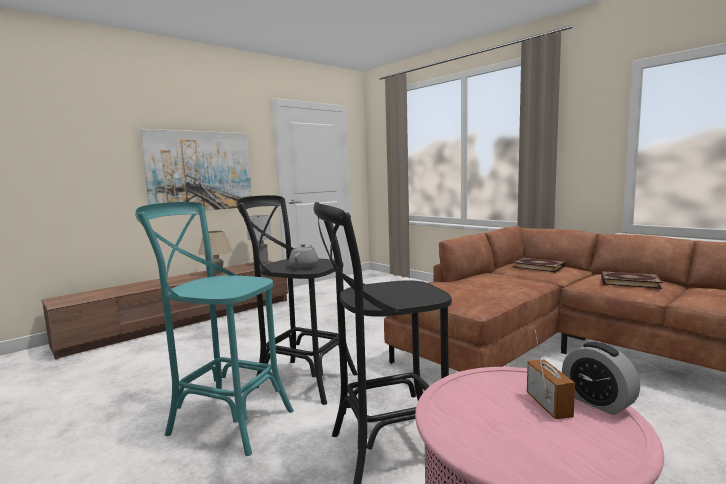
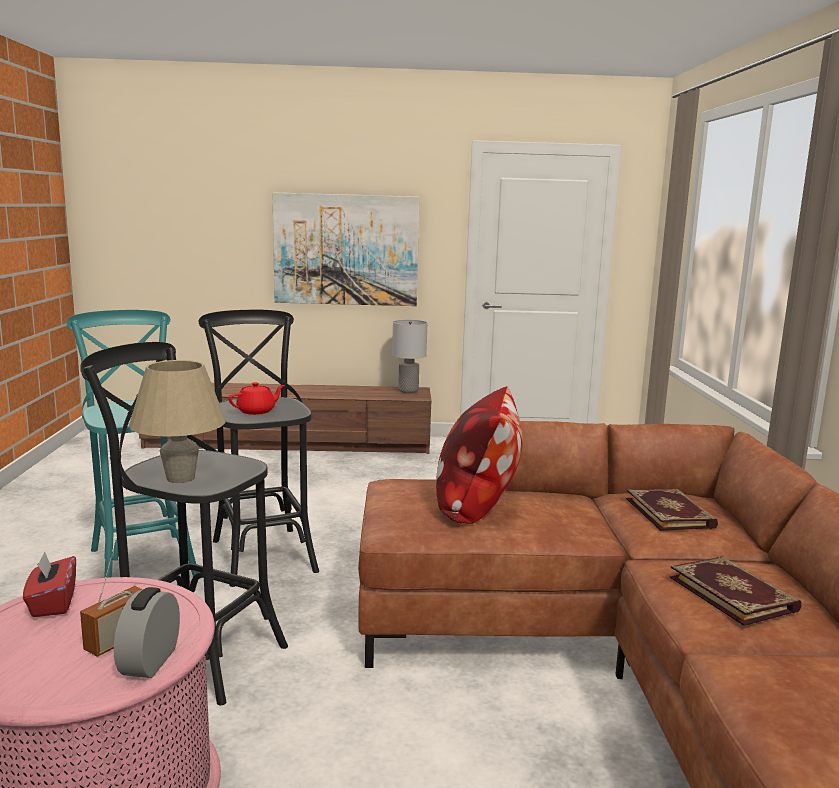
camera: 40 degrees right, 5 degrees up
(217, 272) = (339, 391): beige table lamp -> beige table lamp (180, 478)
(304, 266) = (257, 411): grey teapot -> red teapot
(454, 413) = (52, 603): none -> red tissue box
(475, 285) = (477, 504): none -> pillow

